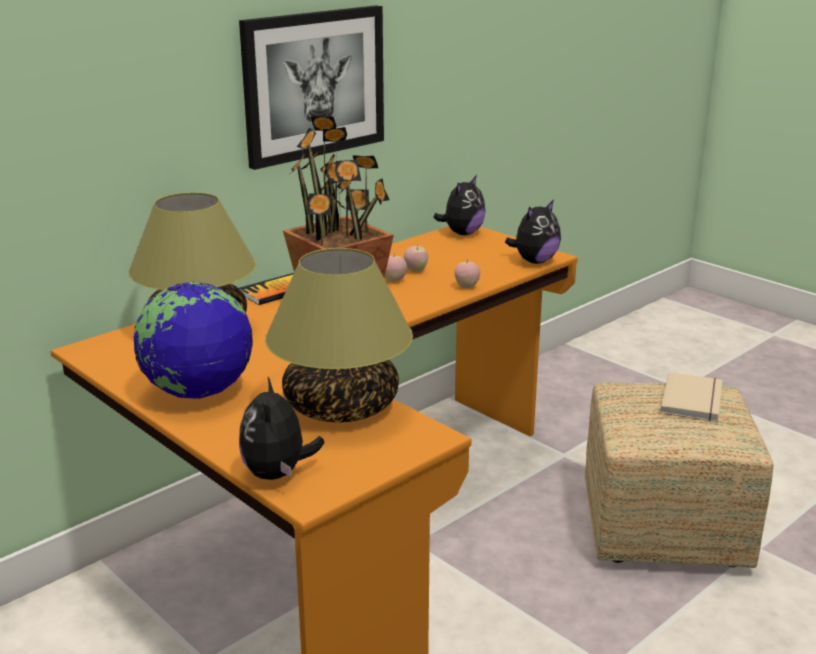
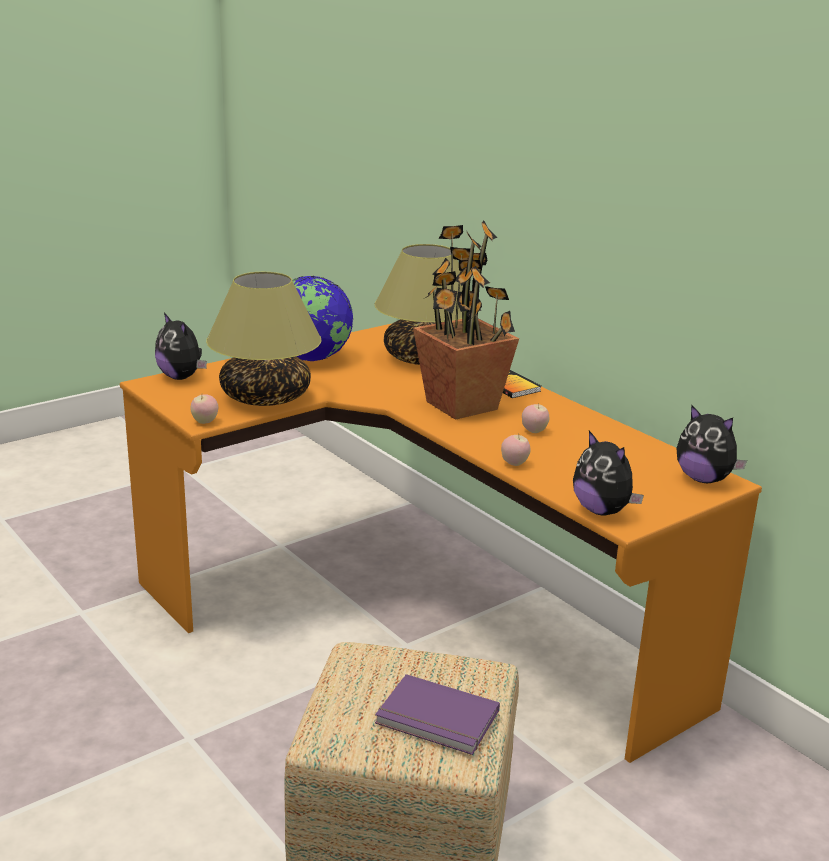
camera: 95 degrees right, 0 degrees up
(278, 474) = (182, 377): plush toy -> plush toy turned 135 degrees counterclockwise
(314, 84) = (612, 219): picture -> none
(416, 270) = (565, 443): apple -> apple (205, 422)
(694, 400) = (436, 719): beige book -> purple book

